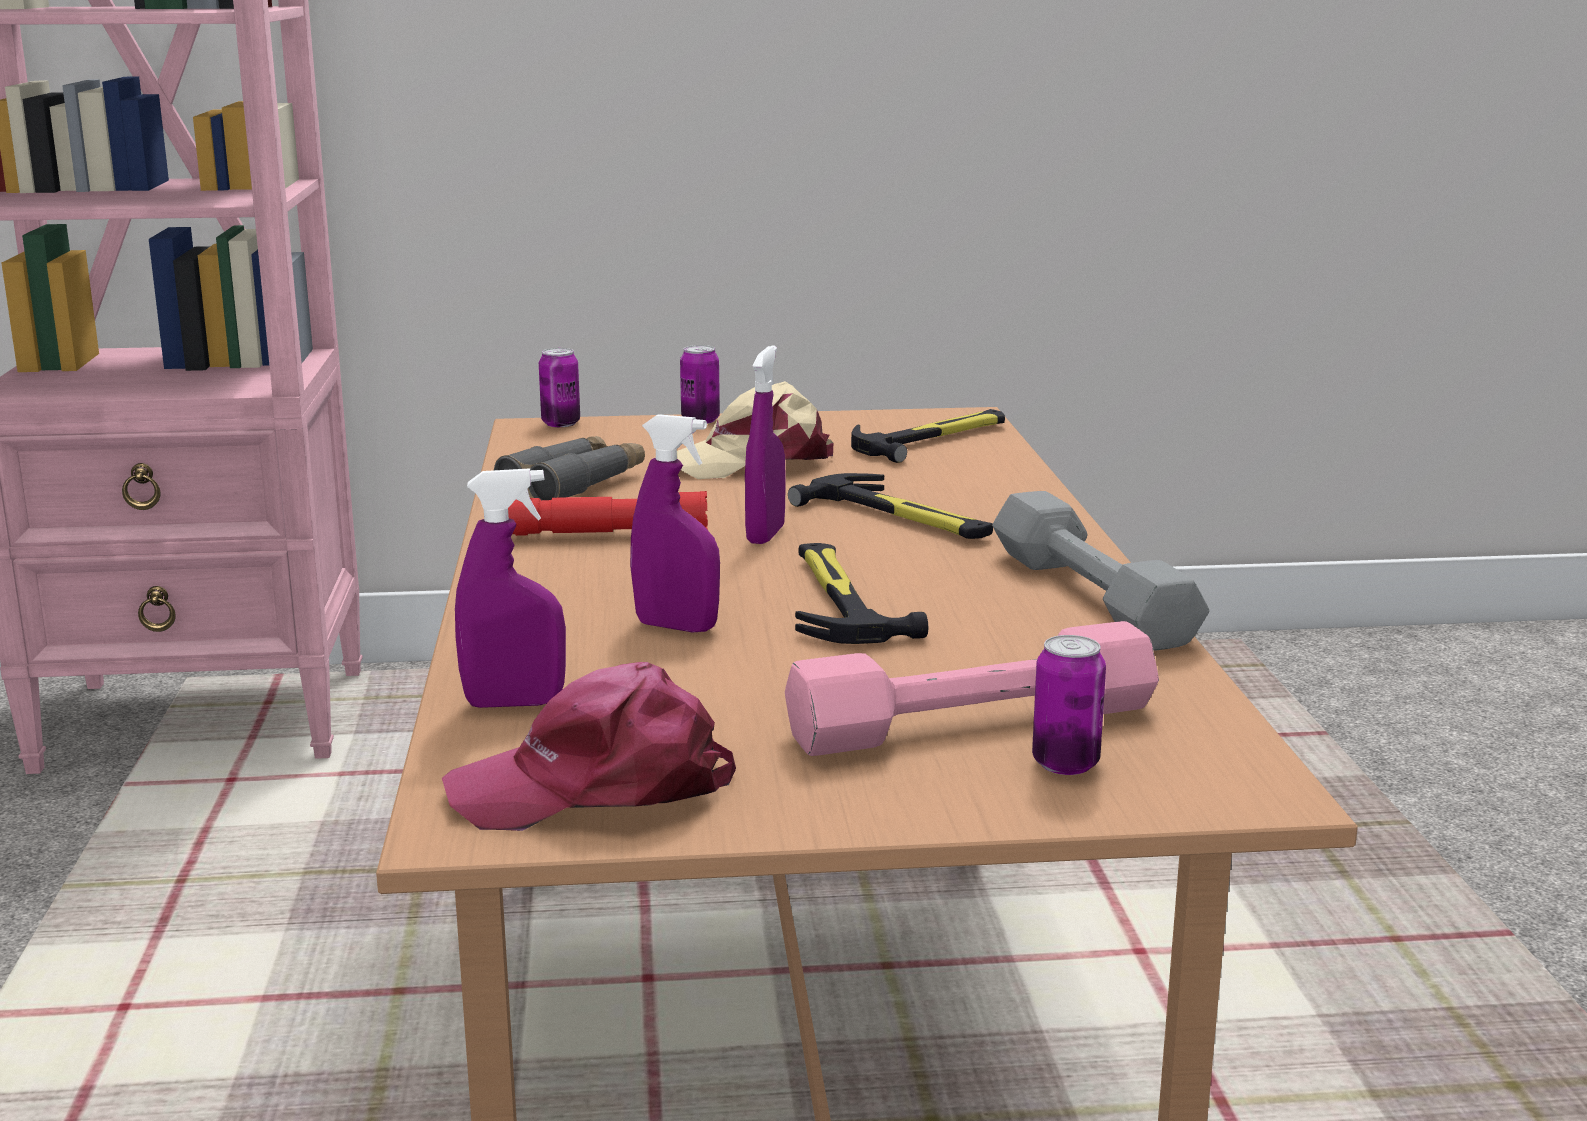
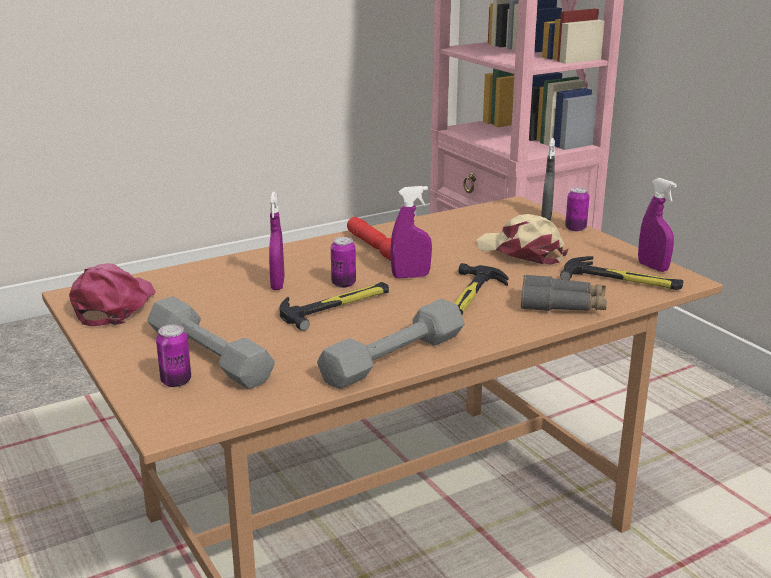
camera: 65 degrees right, 5 degrees up
(514, 703) = (180, 277): purple spray bottle -> purple spray bottle (653, 267)
(561, 423) = (528, 207): can -> can (343, 284)
(574, 484) = (439, 229): grey binoculars -> grey binoculars (562, 305)
(597, 787) = (114, 306): pink cap -> pink cap turned 45 degrees clockwise
(627, 424) = (546, 217): none -> grey spray bottle
(971, 722) = (210, 356): pink dumbbell -> grey dumbbell

